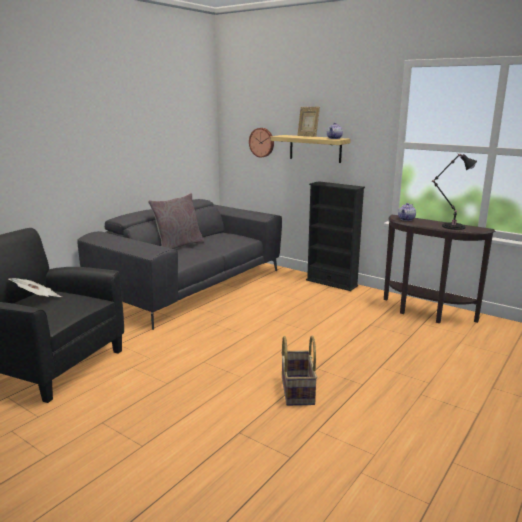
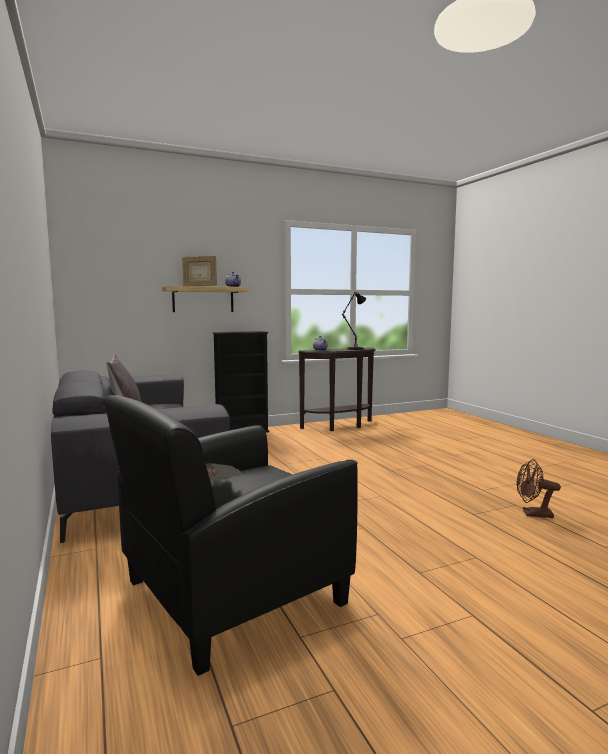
camera: 60 degrees left, 10 degrees down
(262, 142) = (131, 296): wall clock -> none
(272, 472) = (533, 514): none -> brown fan
(296, 390) = (421, 483): basket -> none

